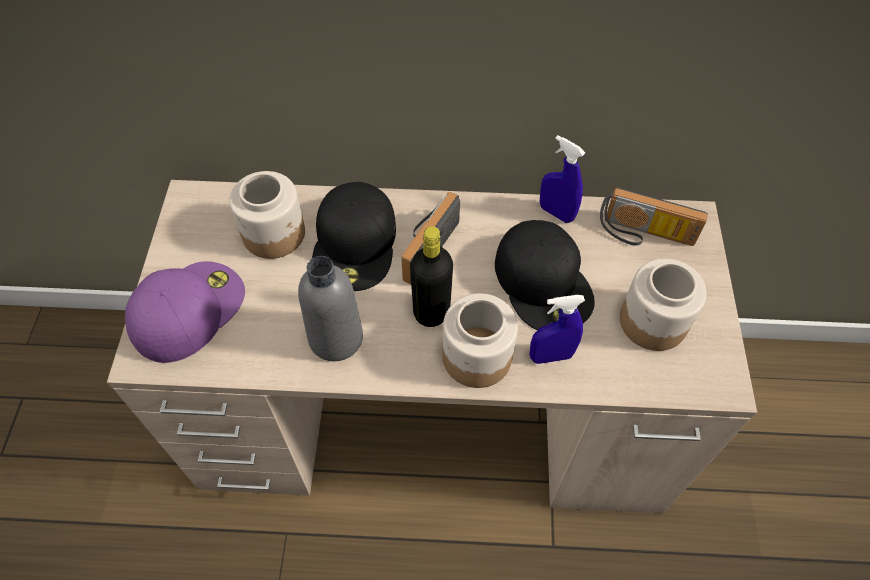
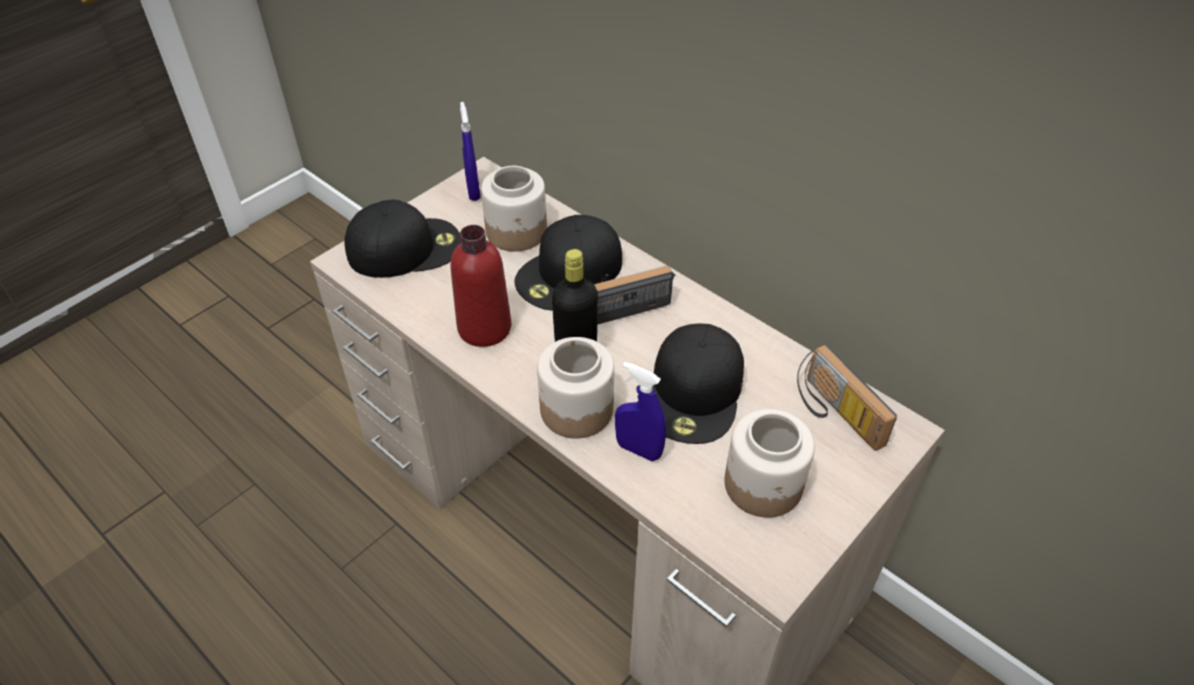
camera: 40 degrees right, 10 degrees down
(188, 309) = (405, 247): purple cap -> black cap
(336, 338) = (484, 328): grey bottle -> red bottle
(556, 213) = (766, 347): blue spray bottle -> blue spray bottle (473, 191)

